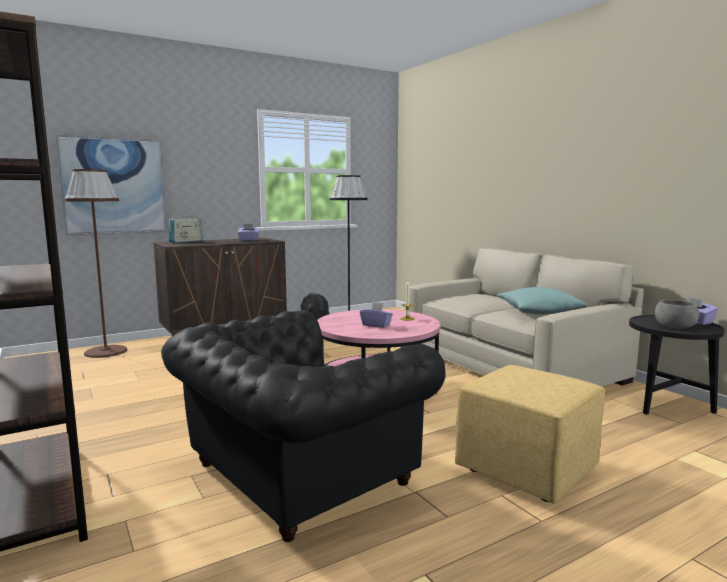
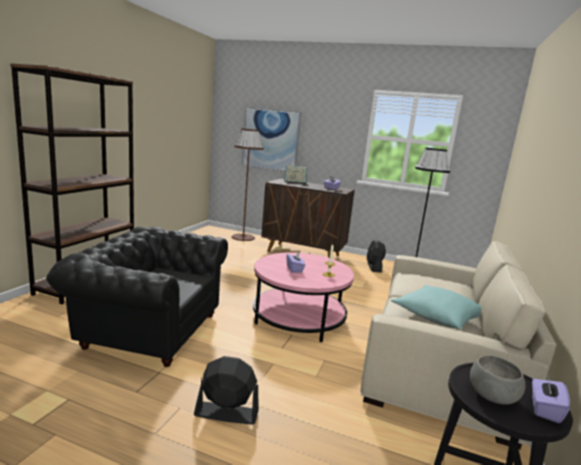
camera: 50 degrees right, 5 degrees up
(528, 471) = (226, 413): yellow ottoman -> black fan

